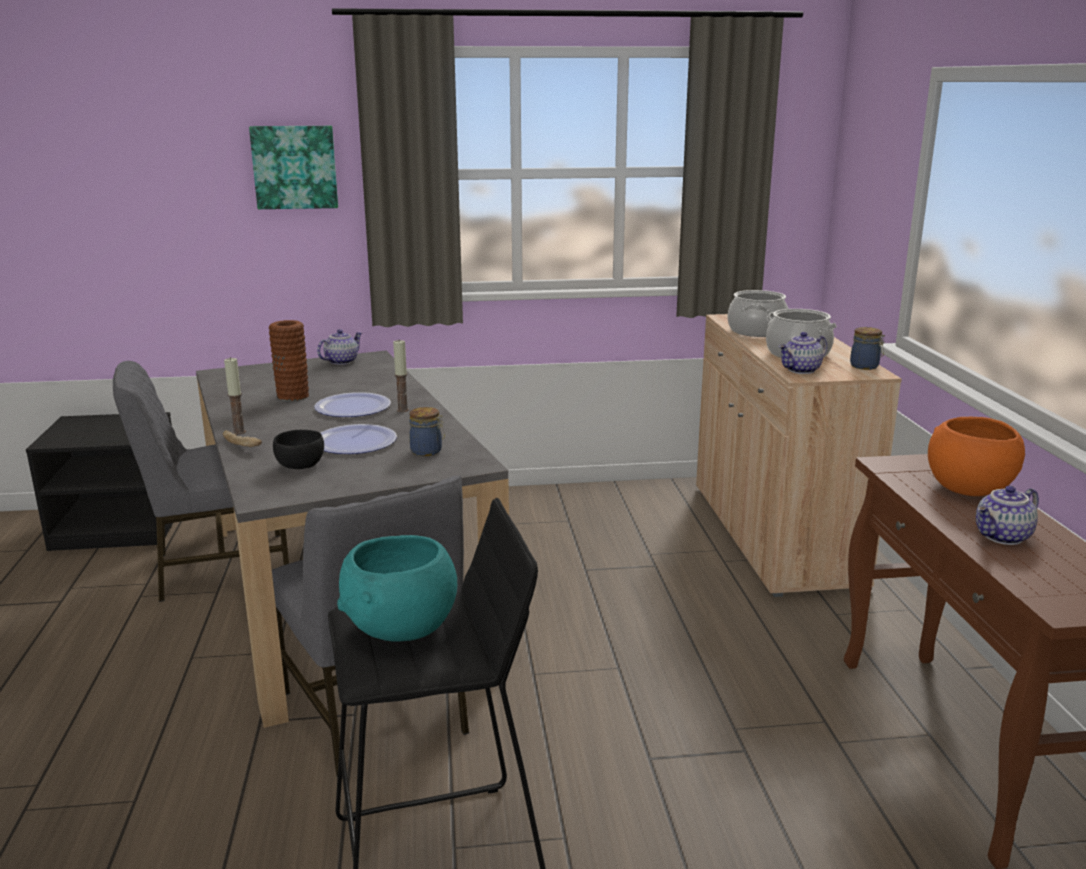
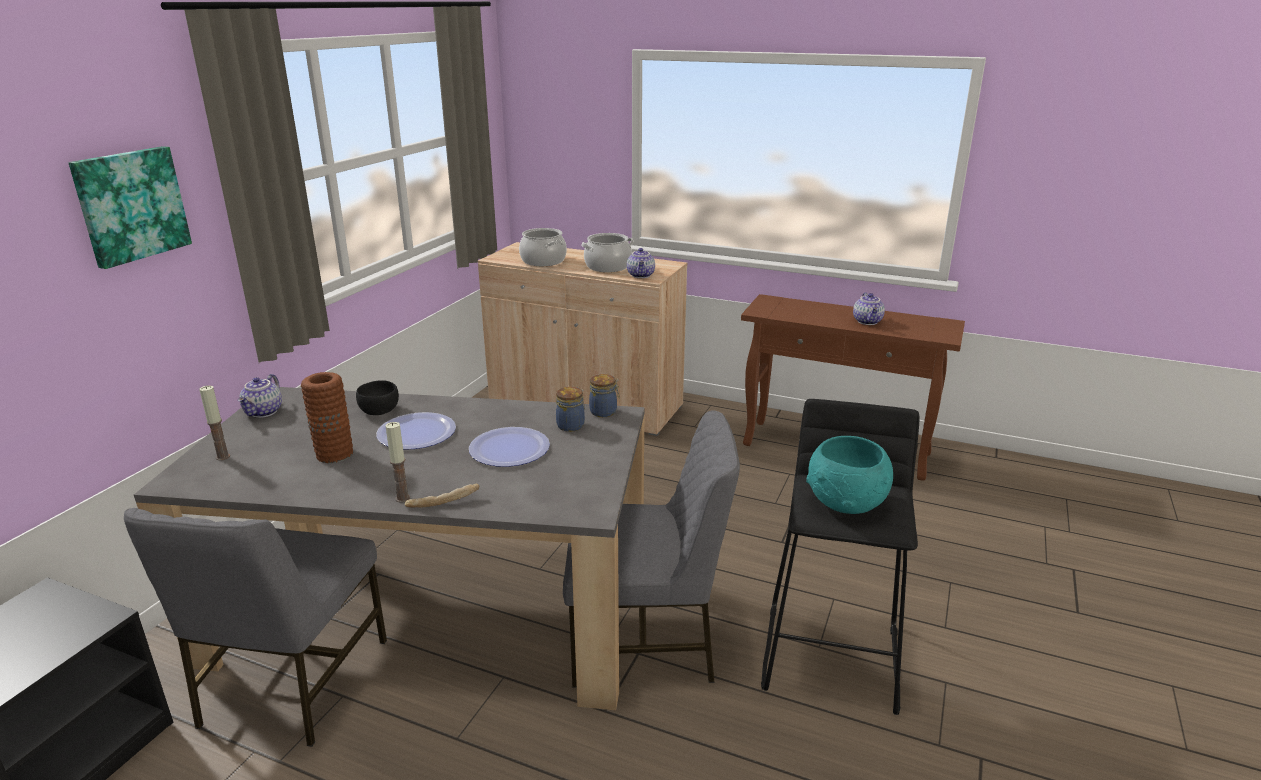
camera: 60 degrees left, 5 degrees up
(301, 465) = (535, 482): black bowl -> black bowl (379, 410)
(341, 361) = (264, 412): teapot -> teapot turned 150 degrees counterclockwise
(402, 410) = (458, 414): candle -> candle (223, 457)
(865, 366) = (656, 262): jar -> jar (604, 412)
(968, 487) = (805, 307): orange bowl -> none

